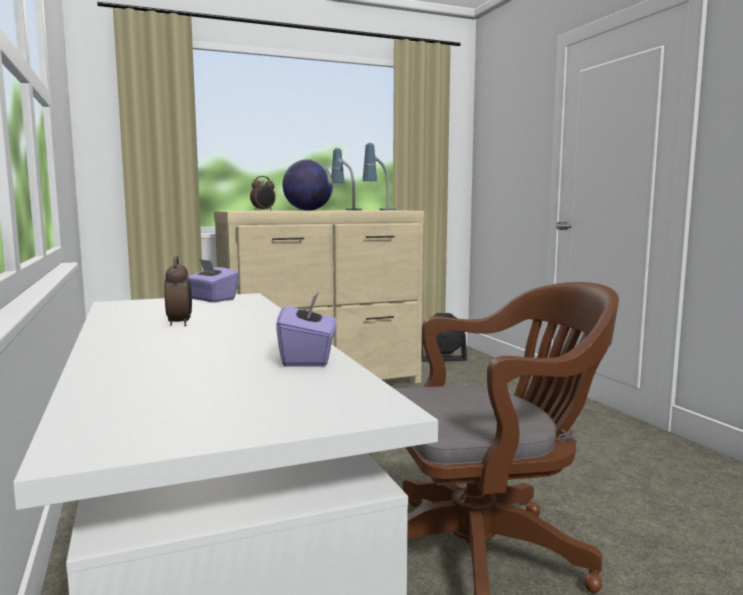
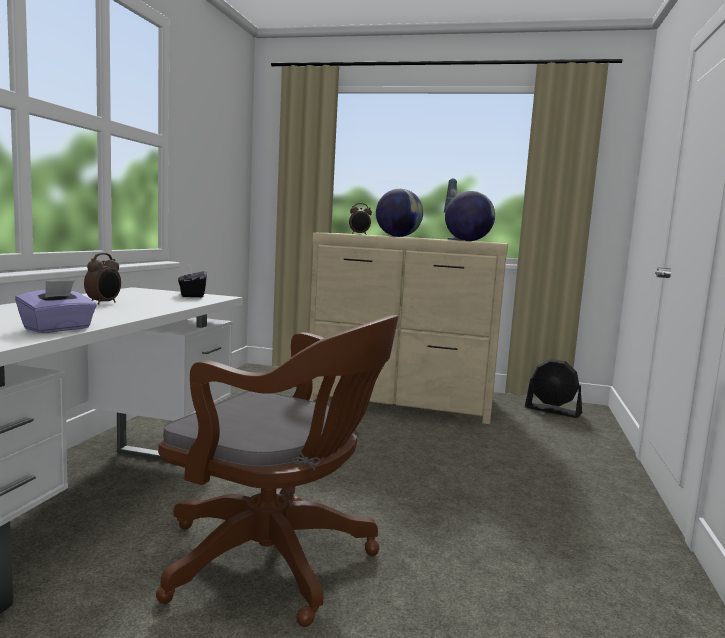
camera: 35 degrees right, 0 degrees up
(211, 299) = (192, 295): purple tissue box -> black tissue box
(379, 210) = (467, 241): table lamp -> globe

